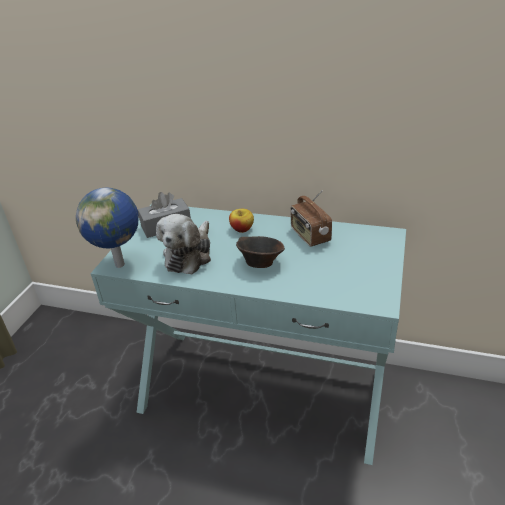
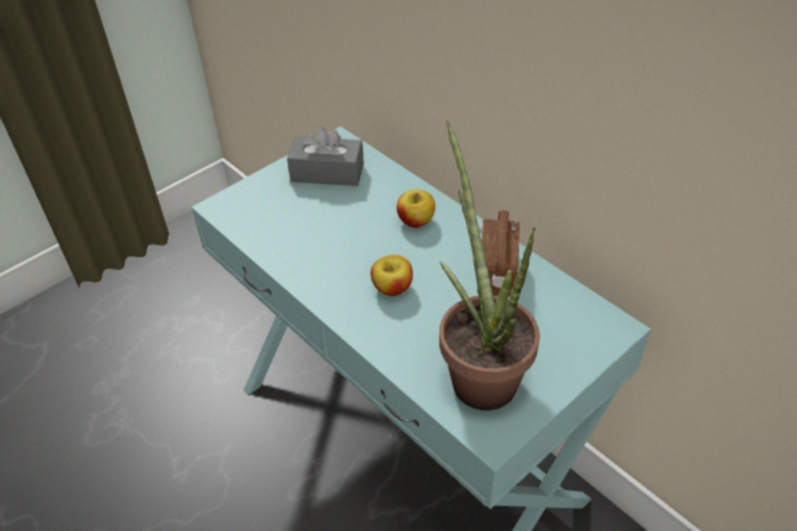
camera: 30 degrees right, 10 degrees up
(121, 264) = (232, 210): globe -> none
(189, 255) = (318, 233): plush toy -> none
(260, 263) = (392, 288): brown bowl -> apple
(345, 280) = (478, 371): none -> potted plant

